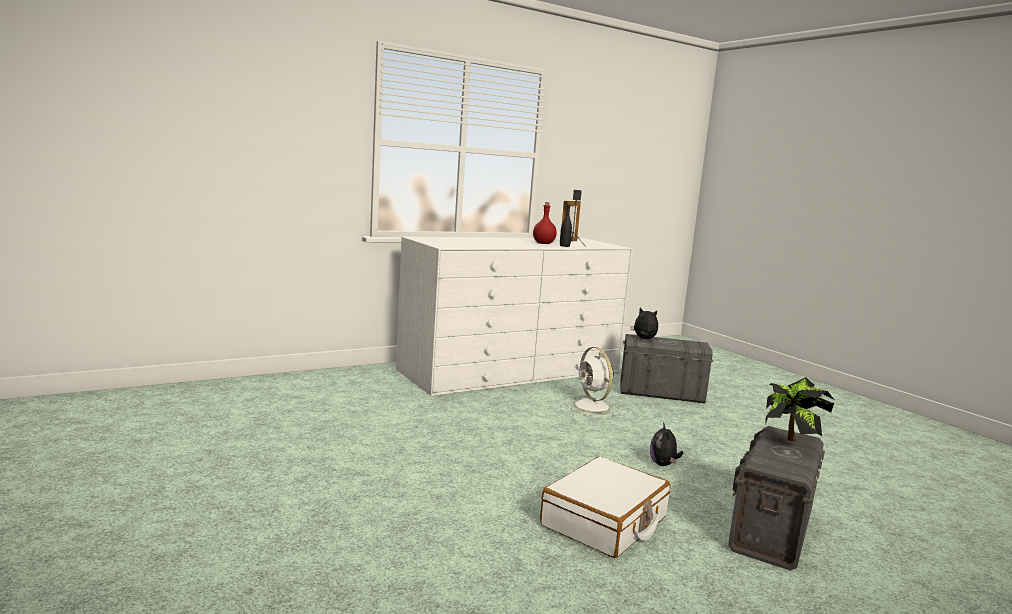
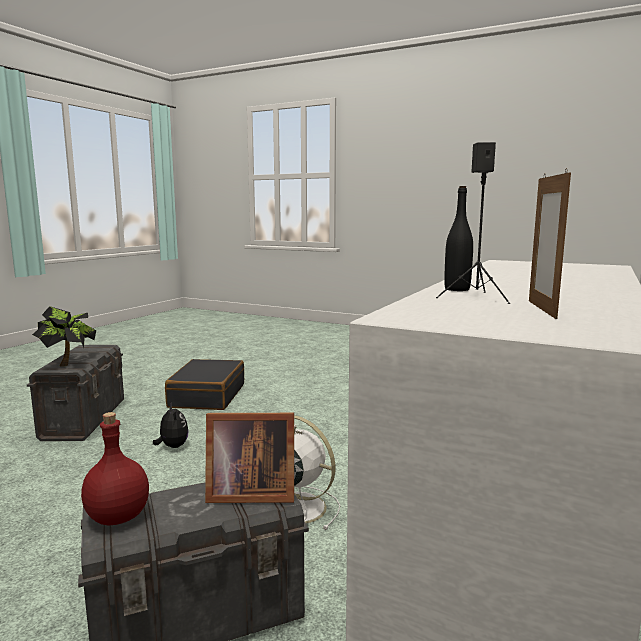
camera: 150 degrees right, 0 degrees up
(543, 243) = (505, 287): red bottle -> red bottle (118, 516)
(605, 522) = (207, 396): white suitcase -> black suitcase
(644, 339) = (248, 492): plush toy -> picture frame

